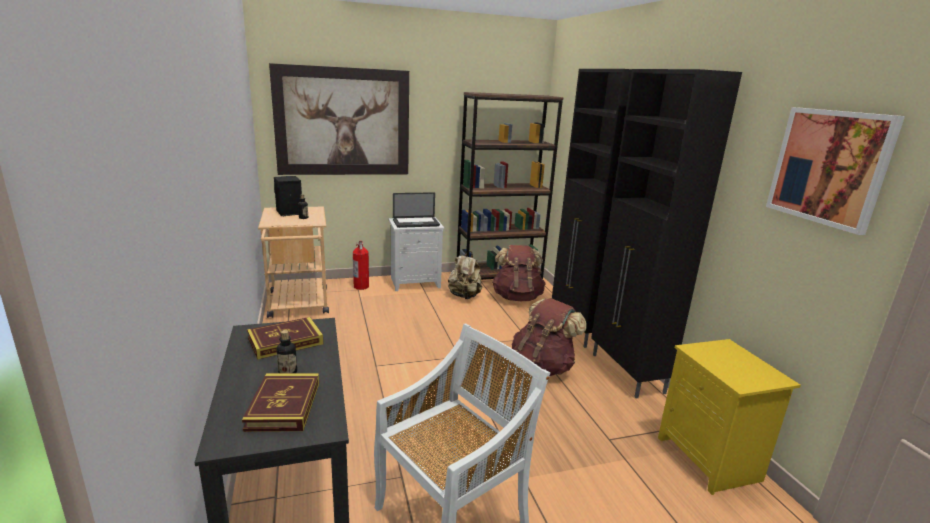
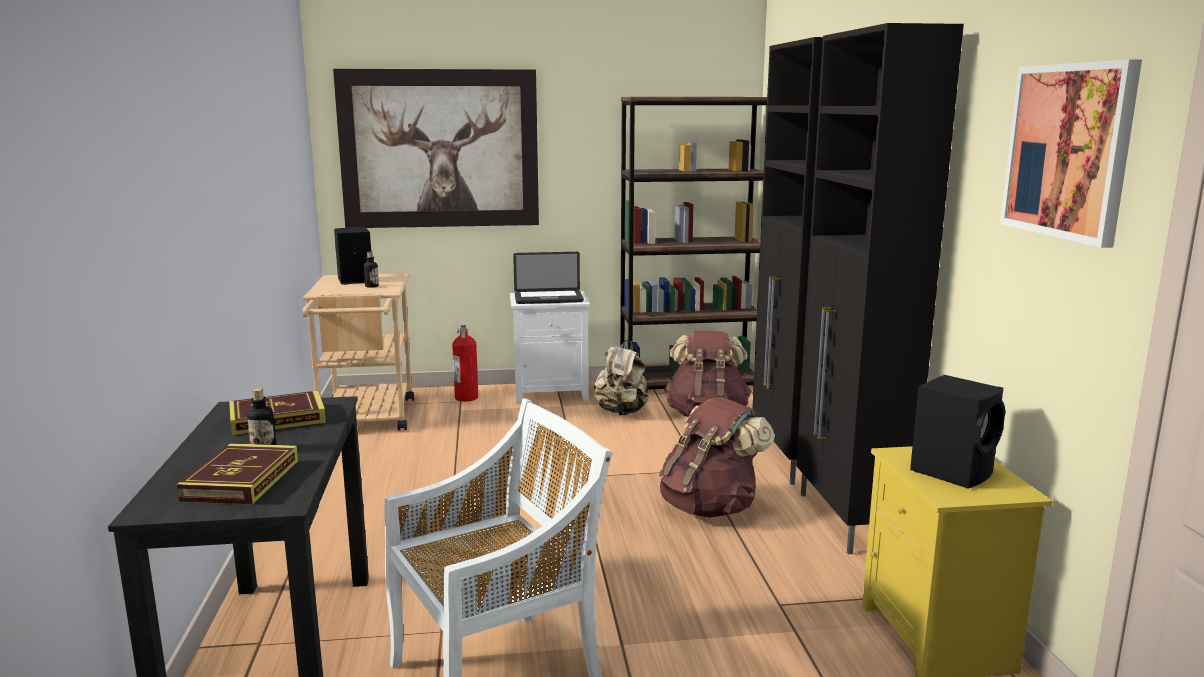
camera: 10 degrees right, 5 degrees down
(732, 363) = (953, 471): none -> black speaker

